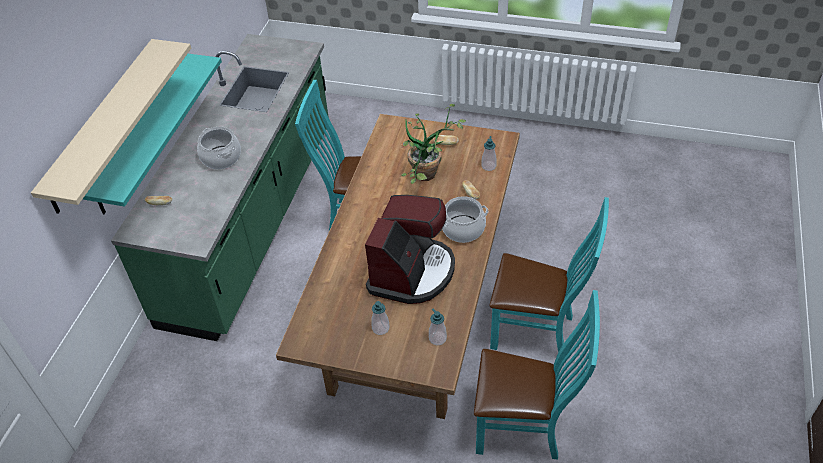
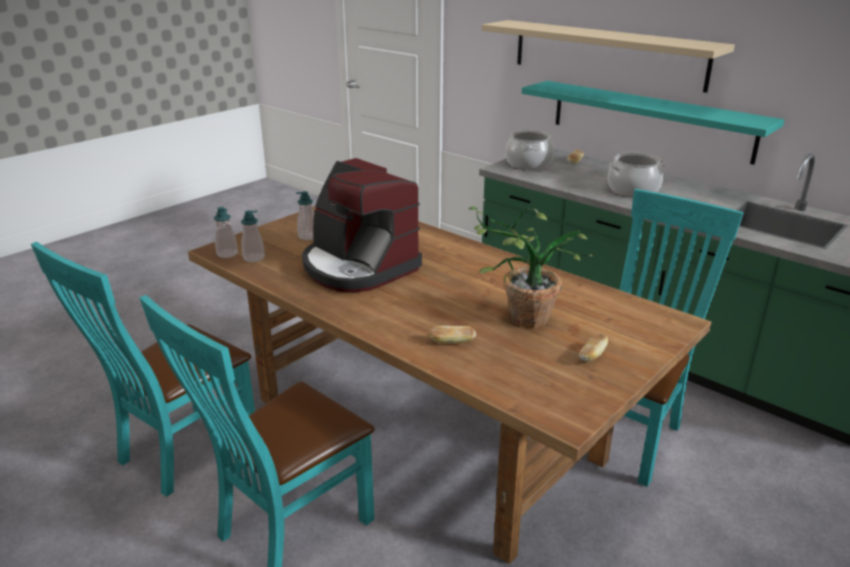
camera: 115 degrees right, 20 degrees down
(463, 229) = (388, 315): cooking pot -> cooking pot (528, 164)
(488, 166) = (502, 378): soap dispenser -> soap dispenser (227, 254)

